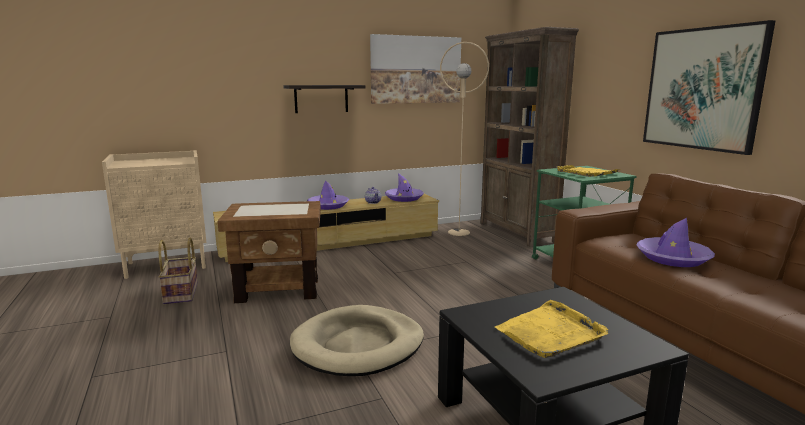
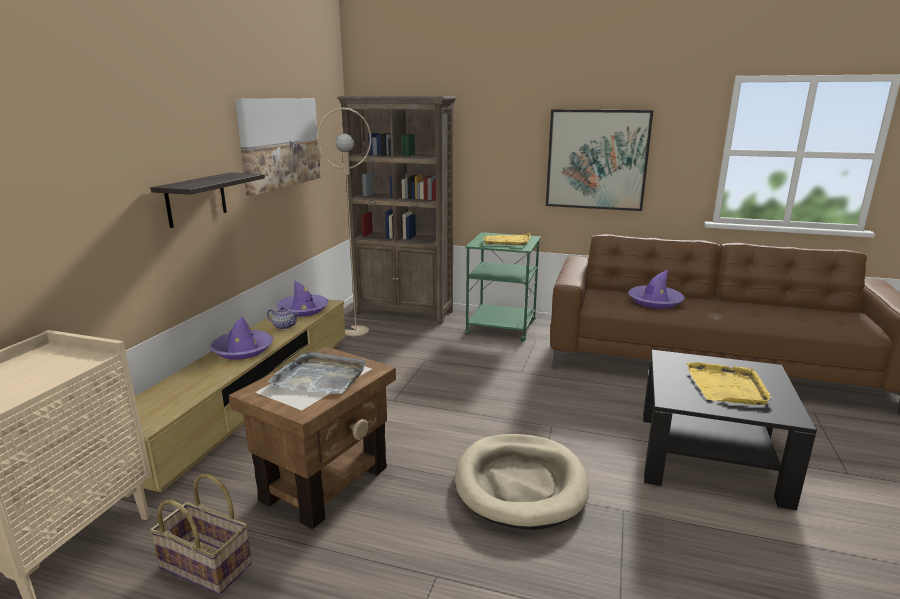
camera: 50 degrees left, 5 degrees up
(276, 209) = (320, 377): none -> grey tray

